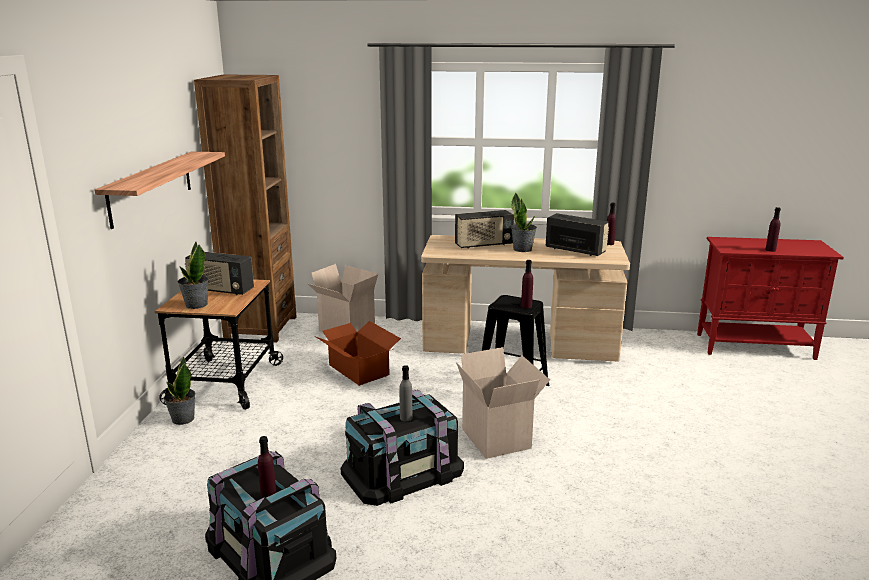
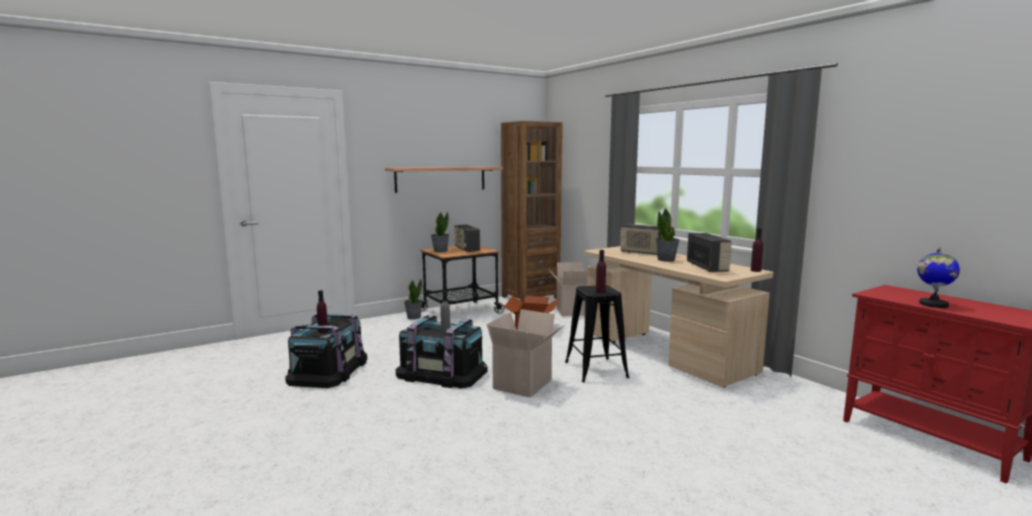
camera: 50 degrees right, 10 degrees down
(770, 250) = (933, 304): purple bottle -> globe

